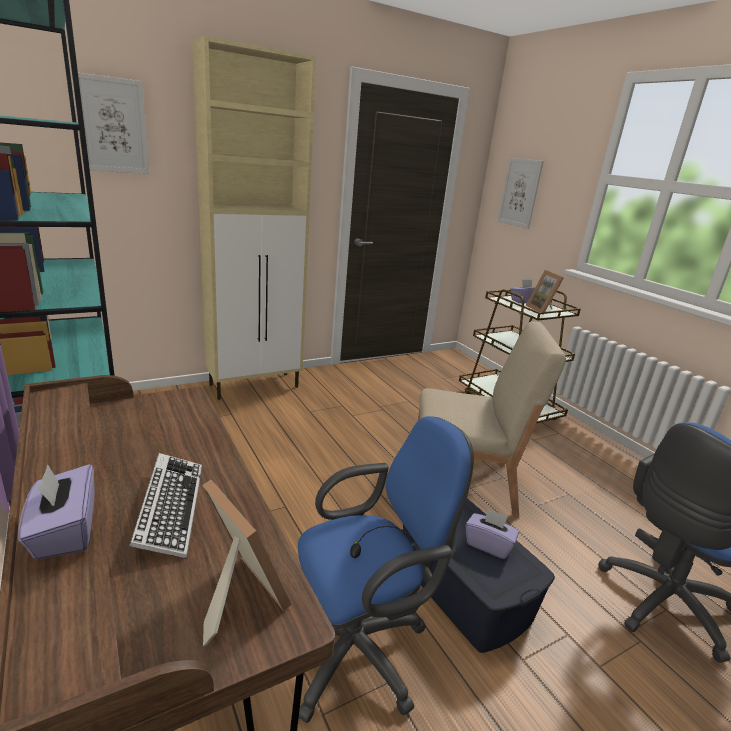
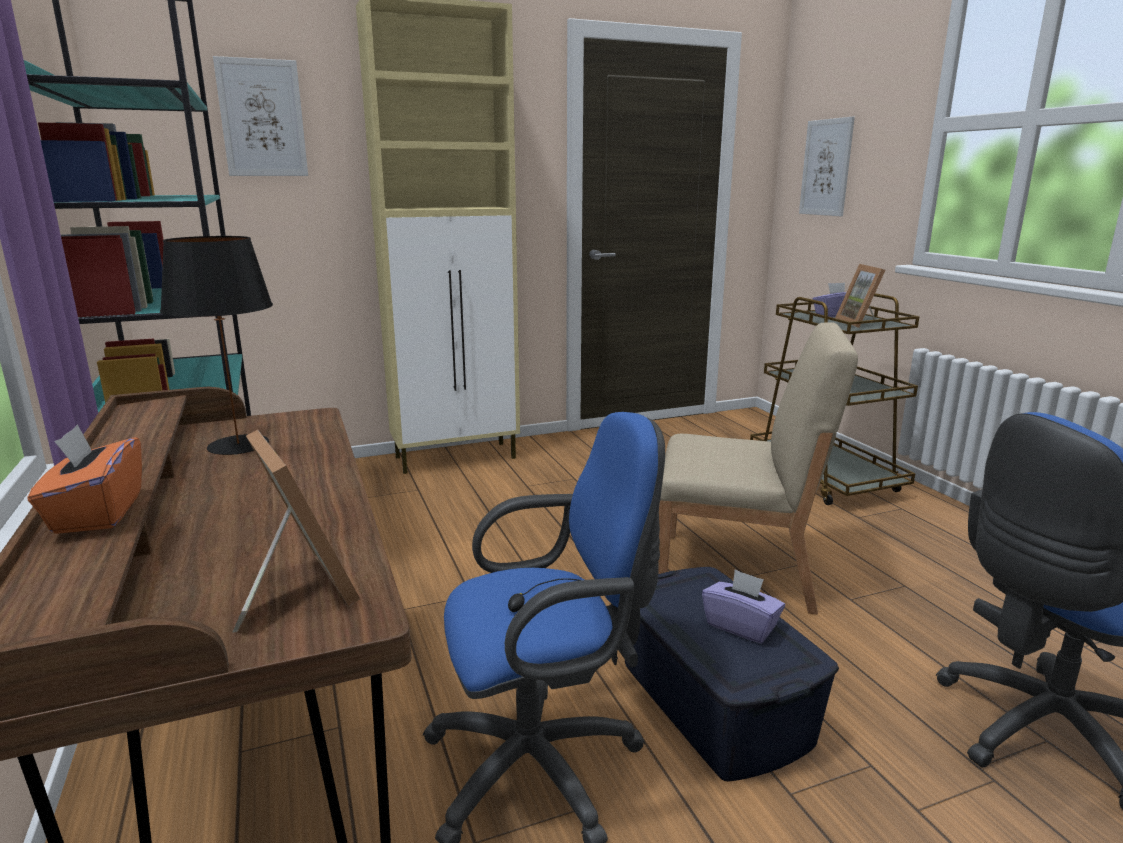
camera: 10 degrees right, 5 degrees down
(64, 532) = (97, 513): purple tissue box -> orange tissue box
(138, 429) = (239, 444): none -> black table lamp
(170, 509) = (246, 514): keyboard -> none

